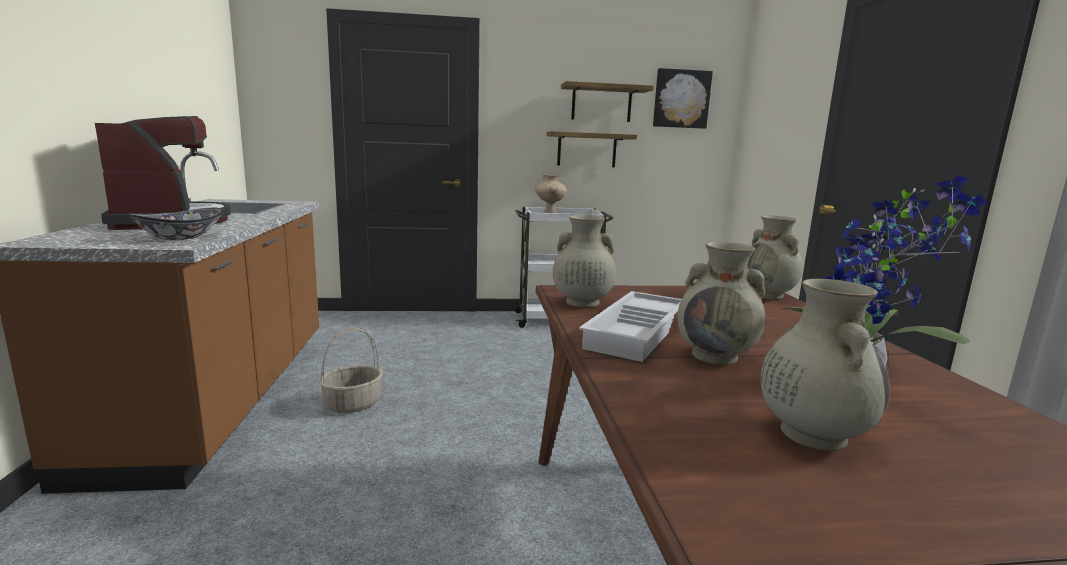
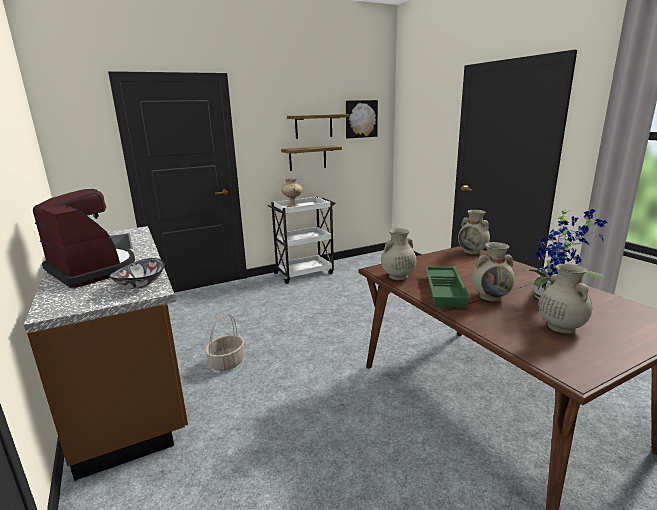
camera: 20 degrees left, 5 degrees up
(638, 333) = (446, 291): white tray -> green tray

